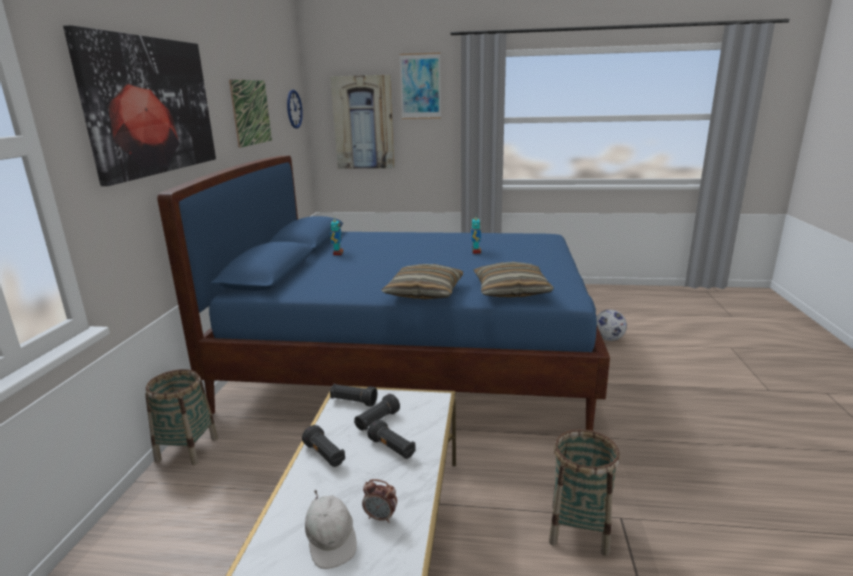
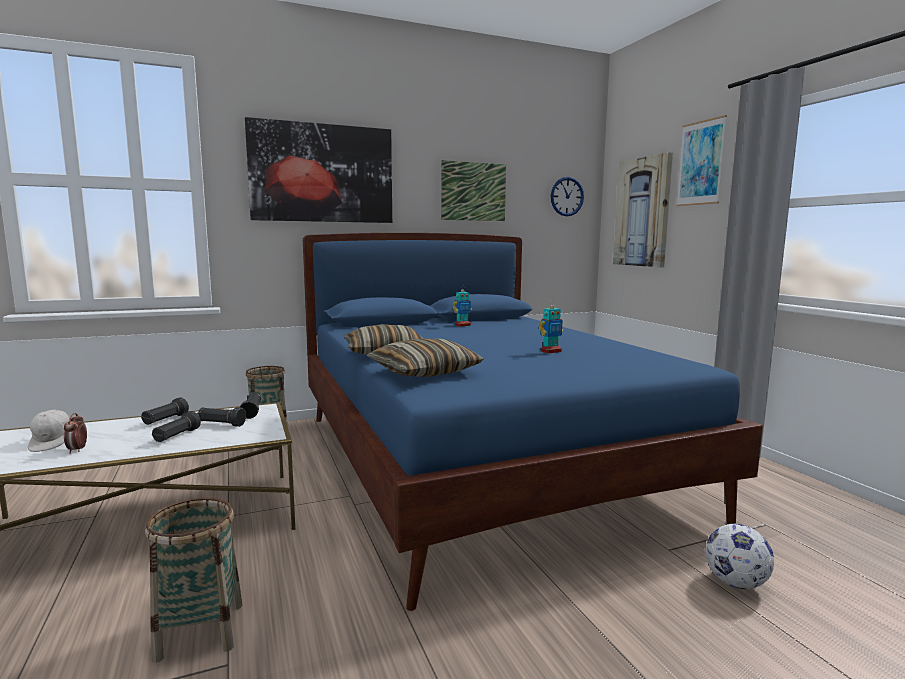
camera: 60 degrees right, 10 degrees down
(331, 541) = (52, 442): white cap -> white cap turned 60 degrees counterclockwise

